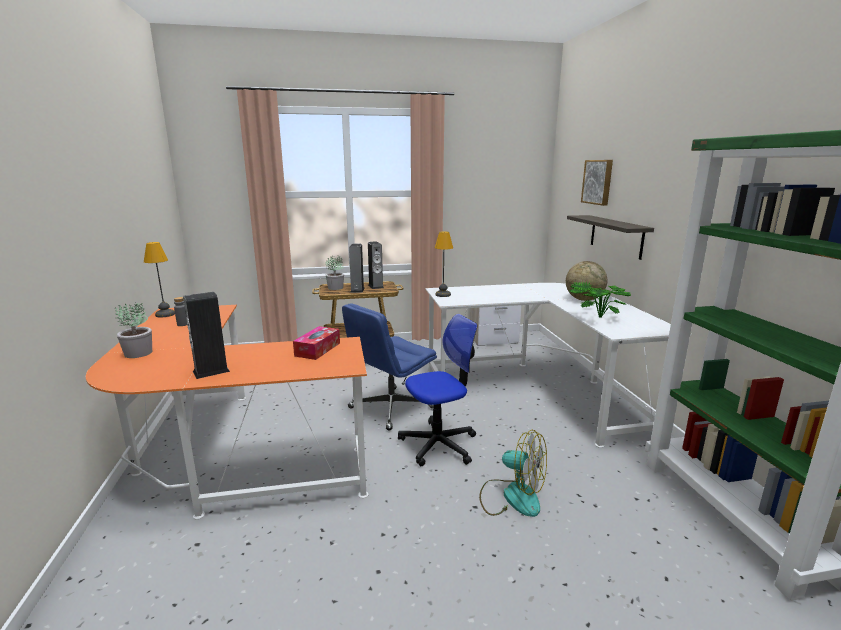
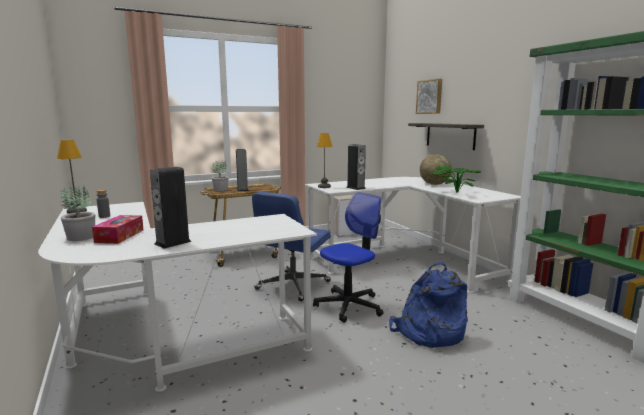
camera: 15 degrees left, 5 degrees down
(228, 458) = (163, 340): orange desk -> white desk
(317, 349) = (257, 223): tissue box -> tissue box (120, 236)
(375, 286) = (256, 187): speaker -> speaker (355, 188)
(512, 496) = (428, 332): fan -> blue backpack

